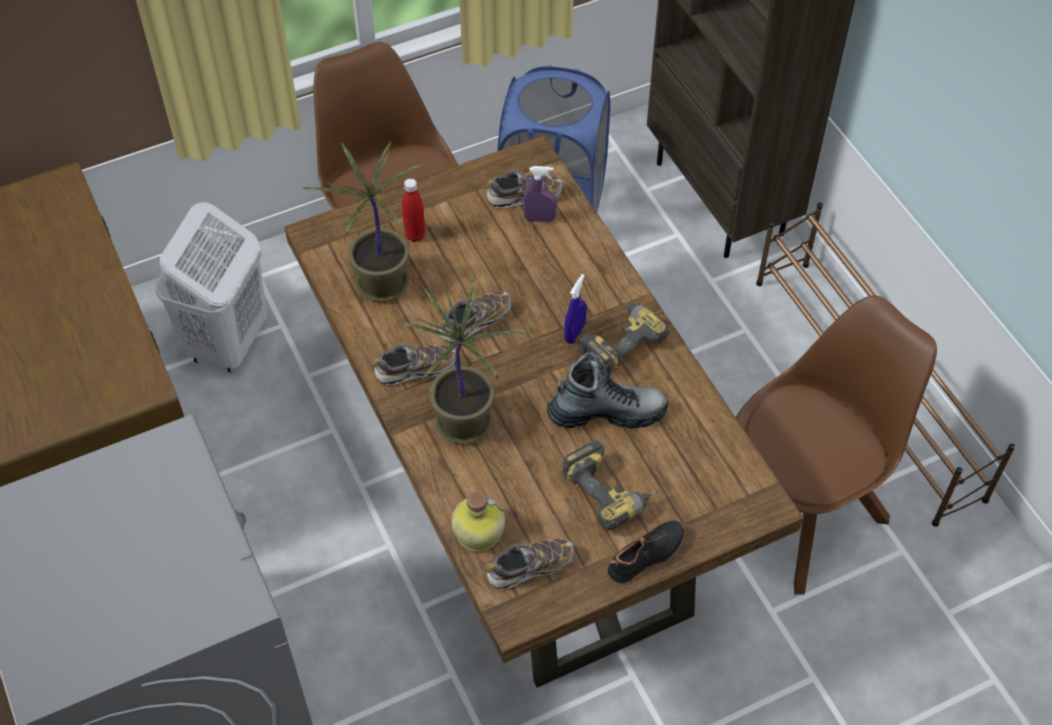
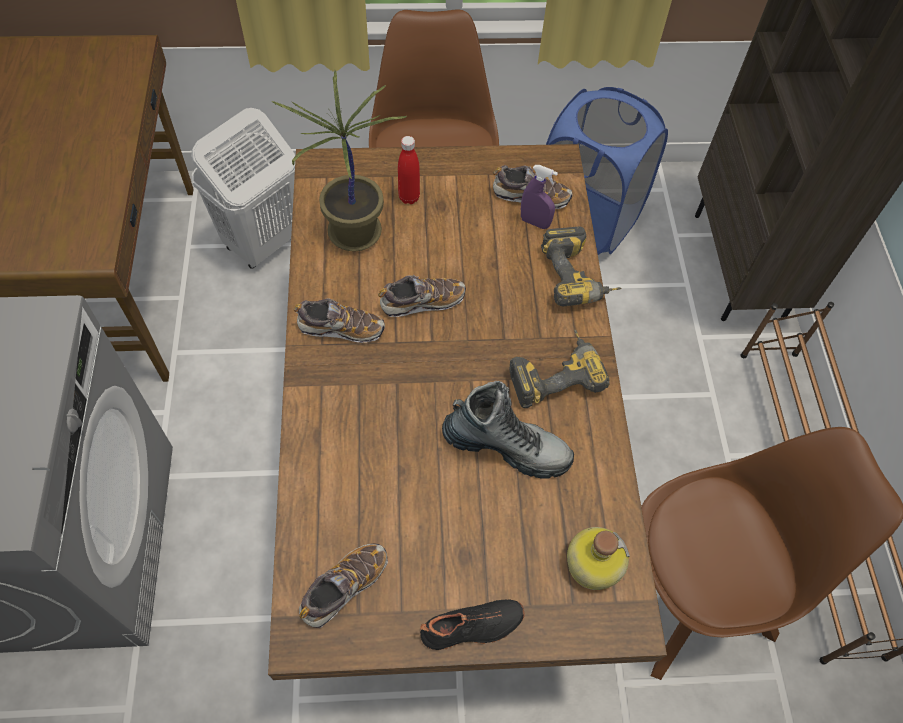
camera: 20 degrees right, 5 degrees up
(466, 424) = (360, 403): potted plant -> none
(476, 531) = (311, 523): bottle -> bottle (591, 563)
(529, 567) = (344, 587): shoe -> shoe turned 45 degrees counterclockwise
(574, 333) = (514, 349): blue spray bottle -> none
(611, 491) = (470, 535): power drill -> power drill (578, 277)

